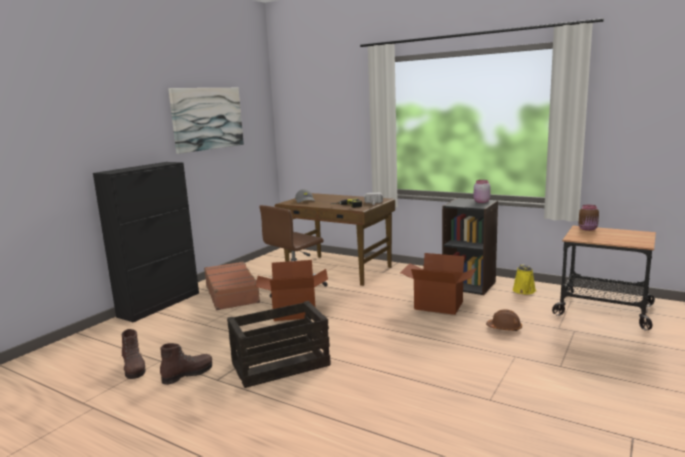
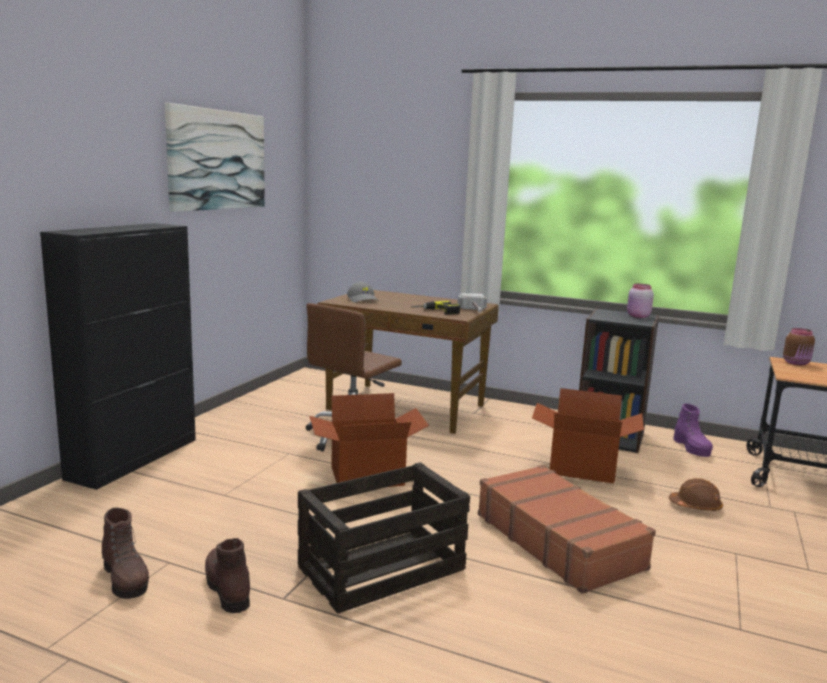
camera: 10 degrees left, 0 degrees up
(188, 374) = (227, 587): brown boot -> brown boot turned 75 degrees counterclockwise
(232, 293) = (252, 442): brown suitcase -> brown suitcase (558, 541)
(524, 291) = (692, 448): yellow watering can -> purple boot

